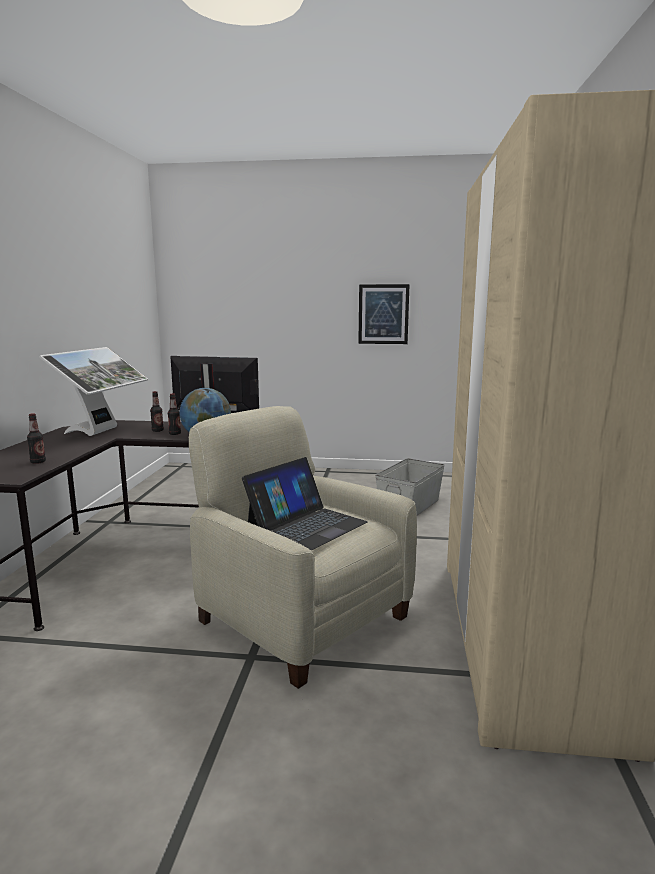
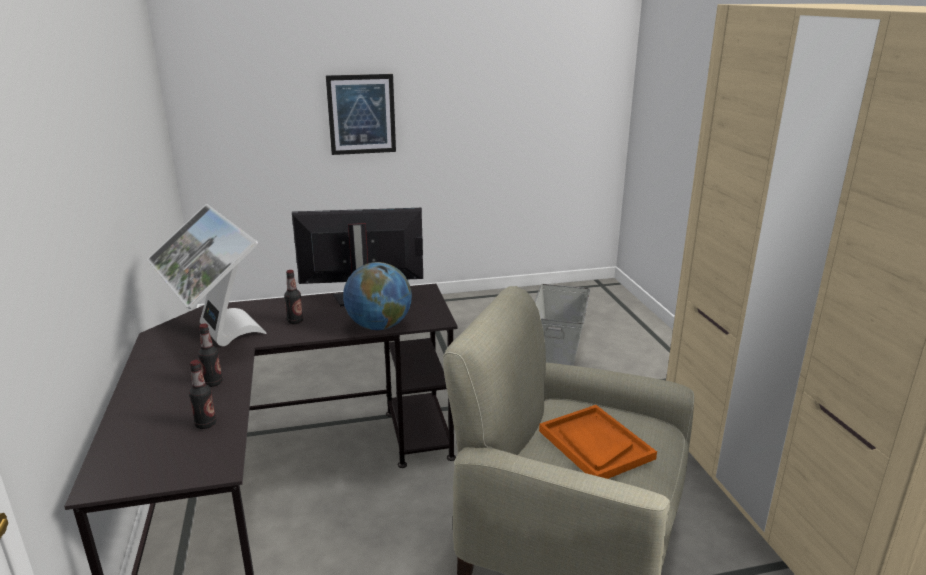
camera: 20 degrees left, 10 degrees up
(102, 431) = (216, 335): monitor -> monitor turned 150 degrees clockwise
(175, 434) = (327, 325): bottle -> bottle (213, 383)
(306, 525) = (595, 444): laptop -> orange tray
(383, 314) = (486, 100): picture -> picture (361, 114)

